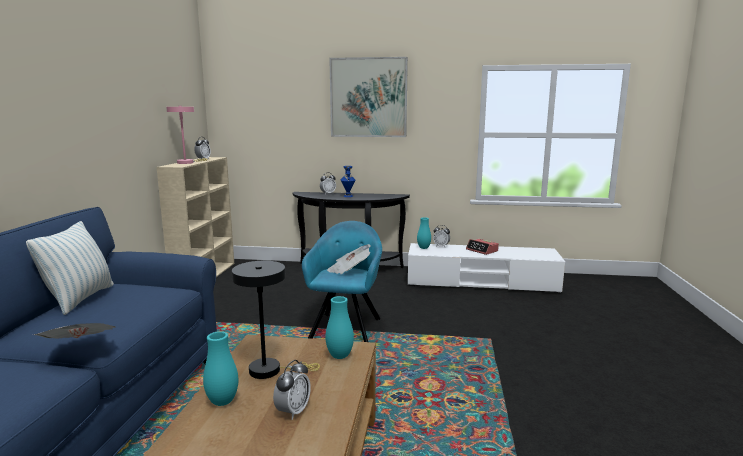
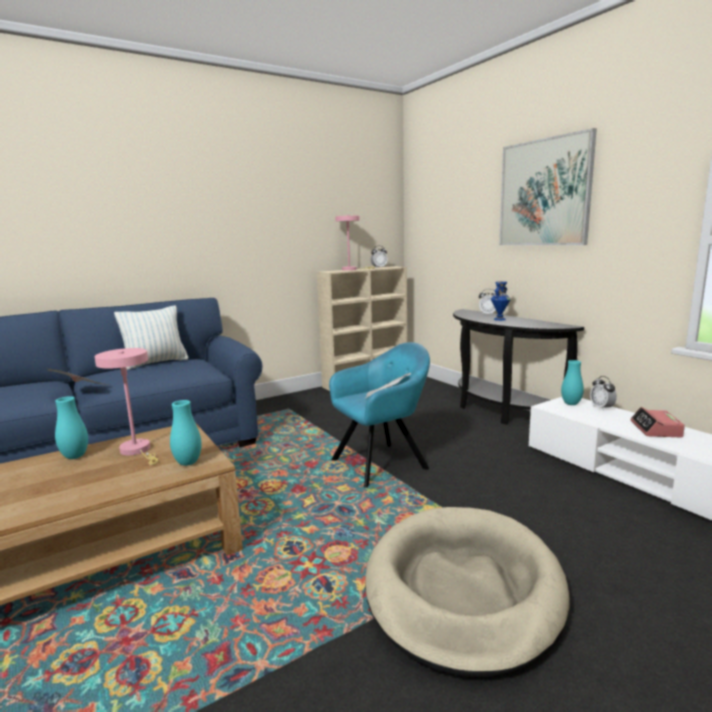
camera: 50 degrees right, 0 degrees up
(271, 370) = (138, 451): black table lamp -> pink table lamp
(293, 411) = (73, 483): alarm clock -> none
(508, 364) = (463, 588): none -> beige dog bed

